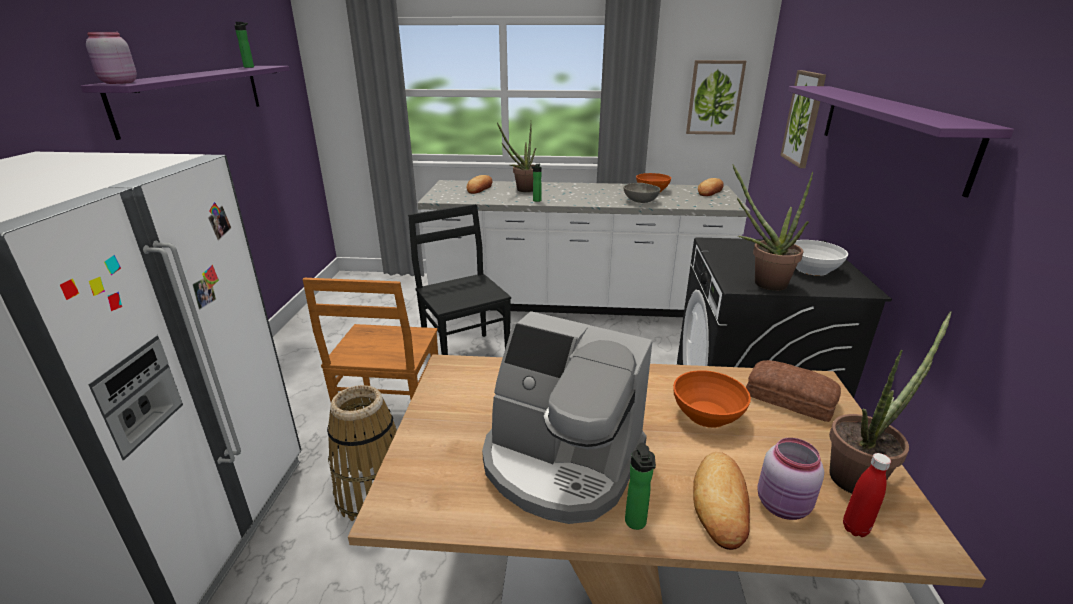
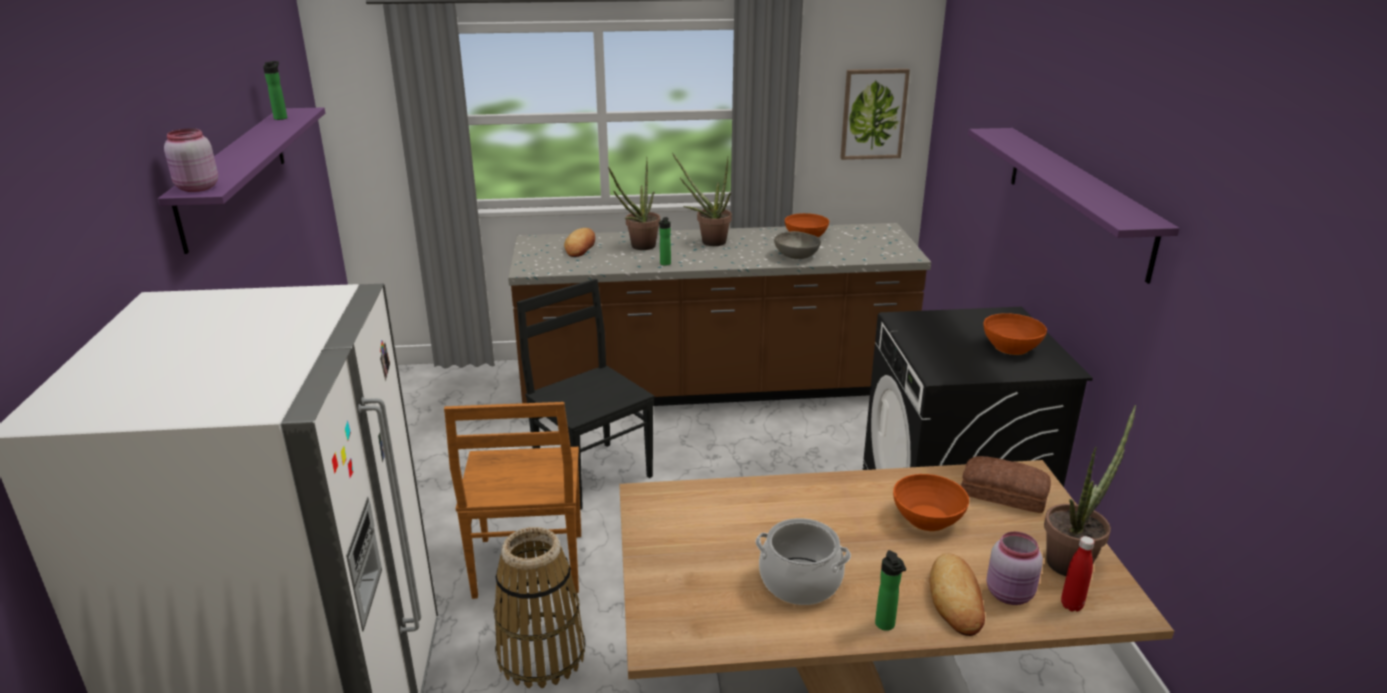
camera: 10 degrees left, 0 degrees up
(560, 462) = (800, 581): coffee machine -> cooking pot
(576, 302) = (715, 387): white counter -> brown counter
(710, 191) = (877, 234): bread -> none
(762, 283) = (963, 369): potted plant -> potted plant (708, 241)
(804, 118) = (986, 155): picture -> none
(811, 269) = (1010, 347): white bowl -> orange bowl

